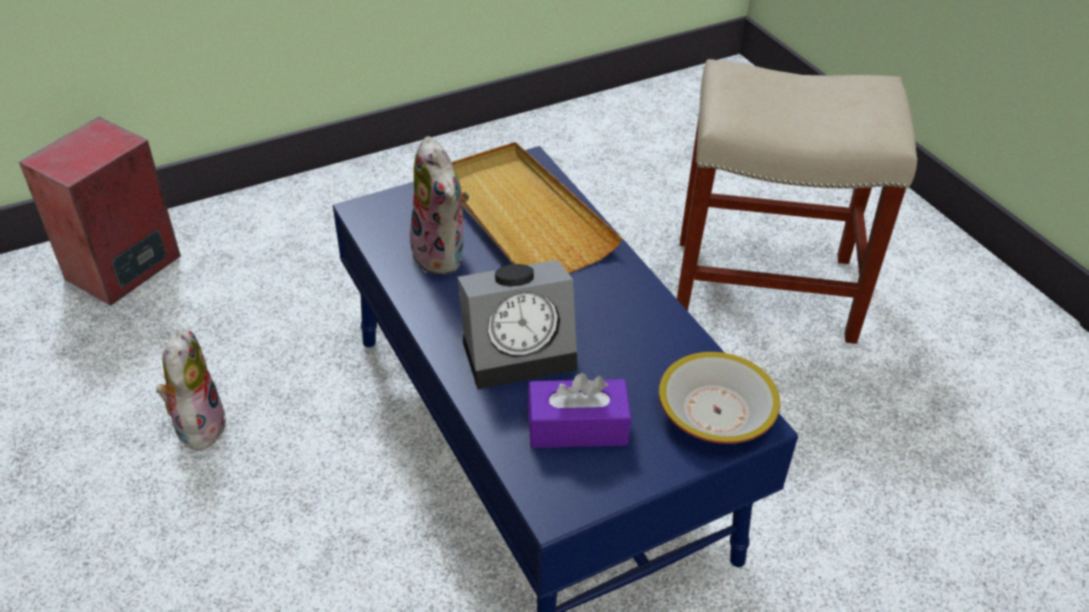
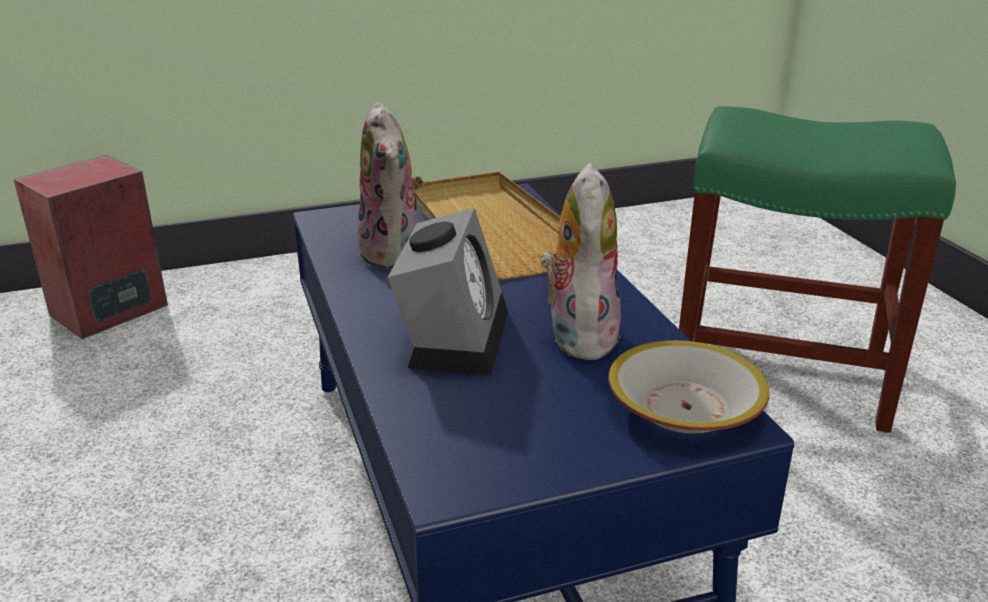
camera: 10 degrees right, 15 degrees down
(198, 424) = (121, 446): plush toy -> plush toy (578, 335)
(521, 350) = (453, 335): alarm clock -> alarm clock turned 75 degrees counterclockwise
(577, 427) = (500, 409): purple tissue box -> none
(767, 288) = (783, 373): beige stool -> green stool

